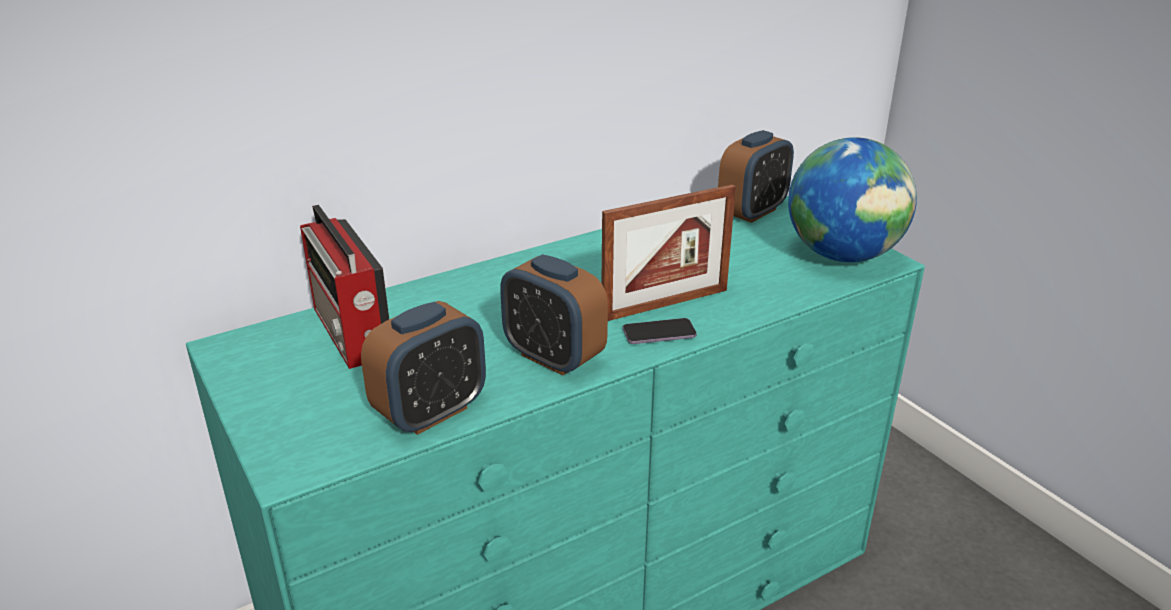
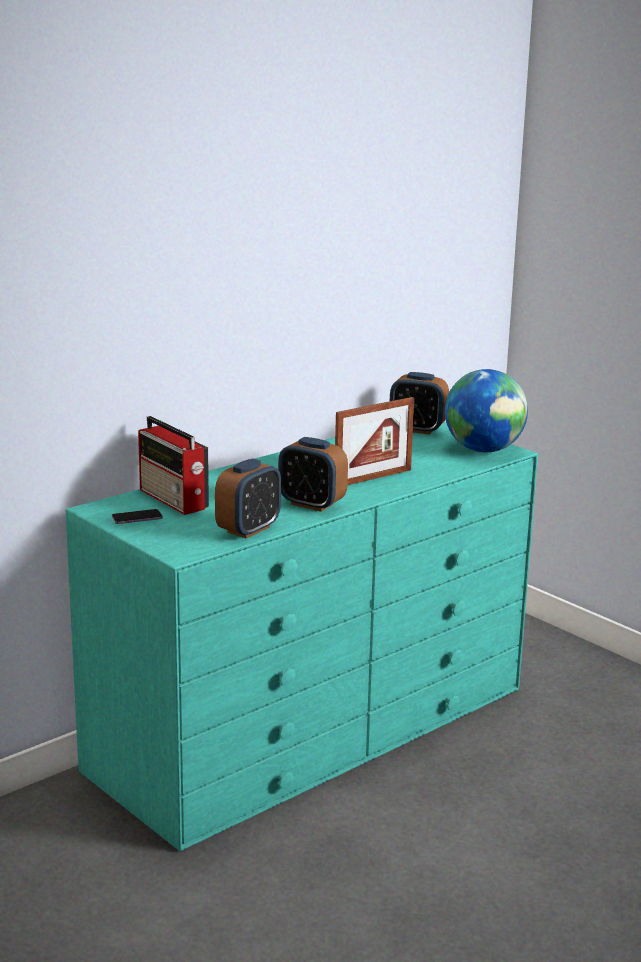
camera: 10 degrees left, 10 degrees down
(659, 333) = (374, 491): phone -> phone (137, 518)
(752, 212) = (417, 429): alarm clock -> alarm clock turned 75 degrees clockwise

